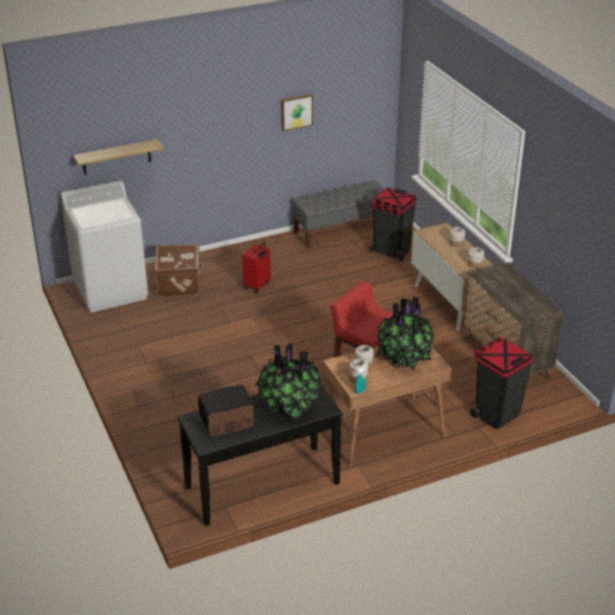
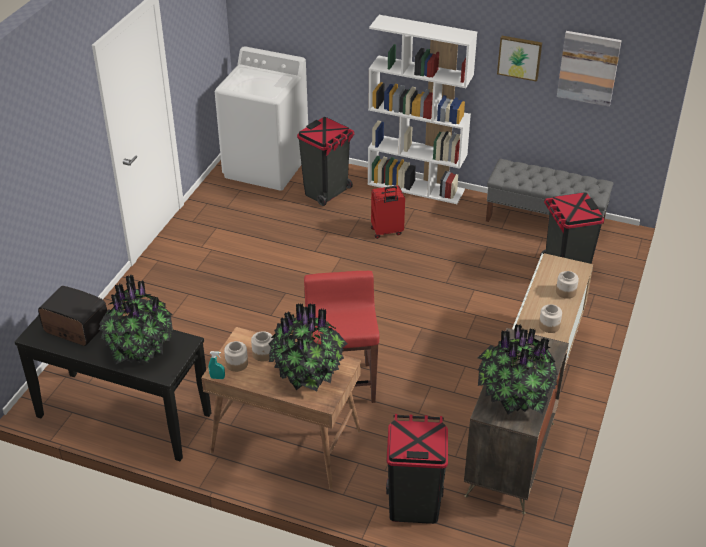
camera: 45 degrees right, 5 degrees up
(116, 157) = (304, 31): shelf -> none
(180, 284) = (326, 192): brown suitcase -> black trash can
(234, 250) = (416, 187): none -> white bookcase
(345, 101) = (588, 68): none -> picture
(525, 301) = (513, 397): none -> potted plant

